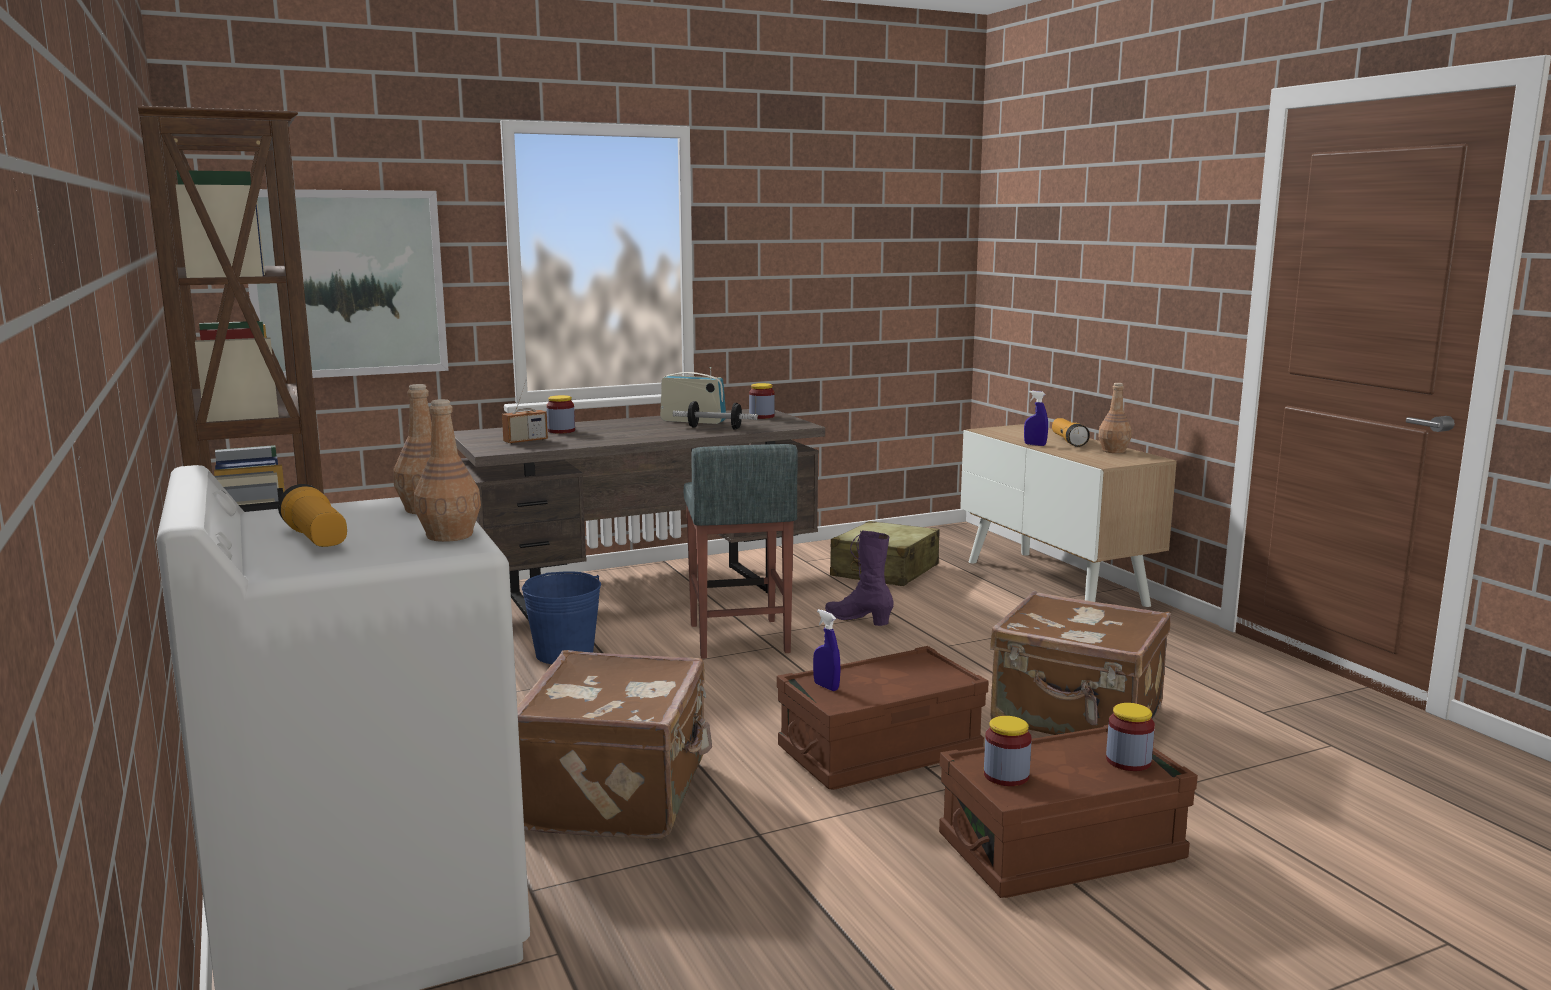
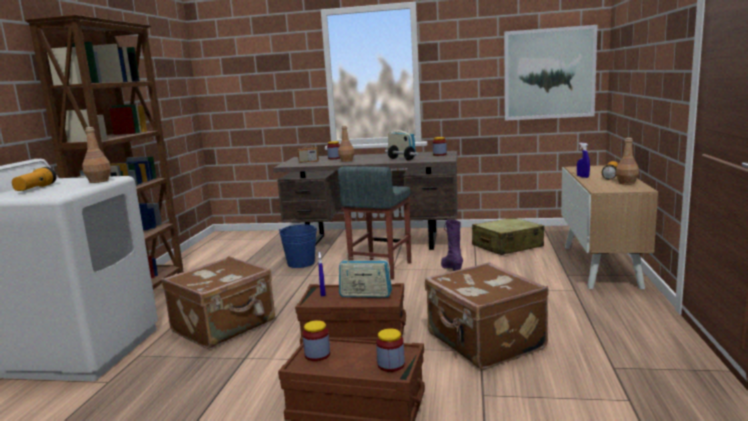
camera: 35 degrees right, 0 degrees up
(347, 284) = (257, 90): picture -> picture (549, 74)
(448, 535) = (68, 191): brown bottle -> brown bottle (346, 161)
(900, 675) = (365, 295): none -> radio

